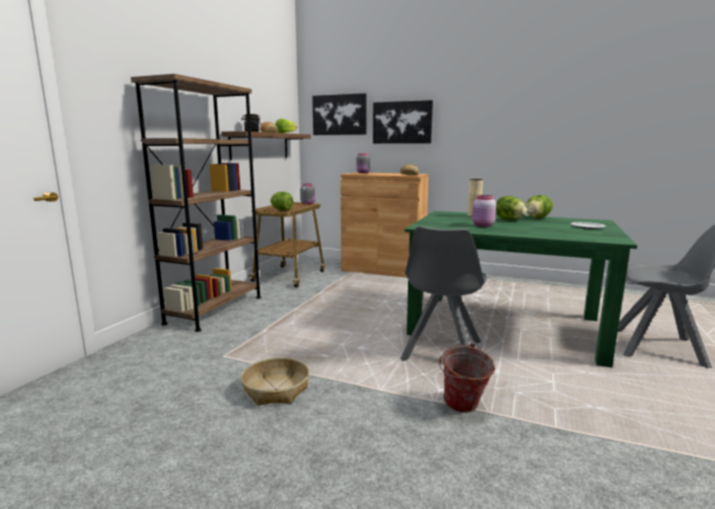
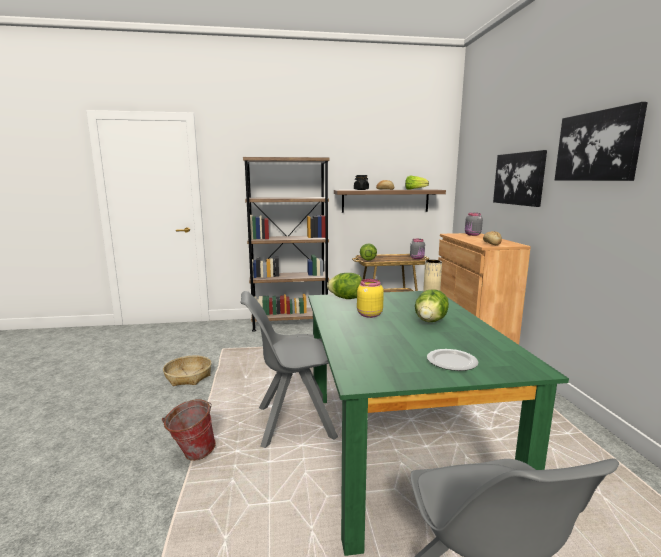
camera: 60 degrees right, 0 degrees up
(339, 115) = (478, 169): picture -> picture (597, 146)
(482, 225) = (368, 315): pink jar -> yellow jar
(537, 218) = (476, 332): lettuce -> lettuce (346, 298)

